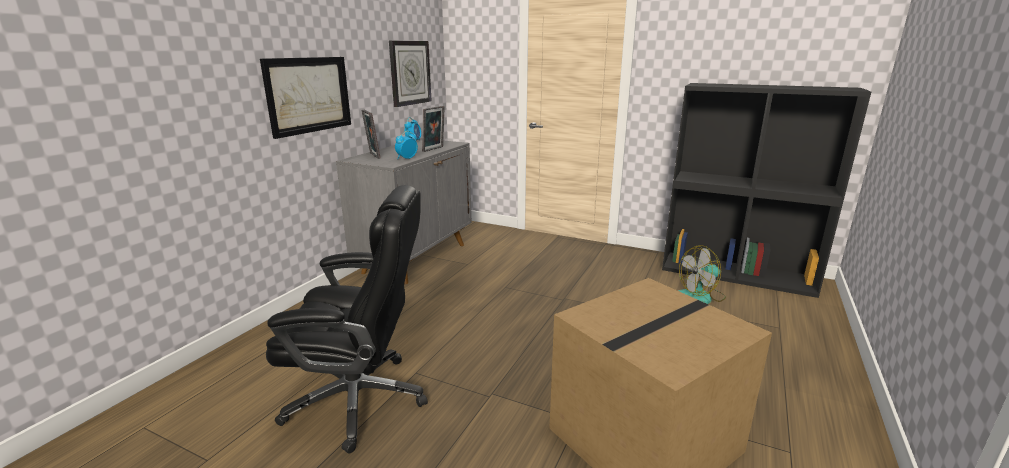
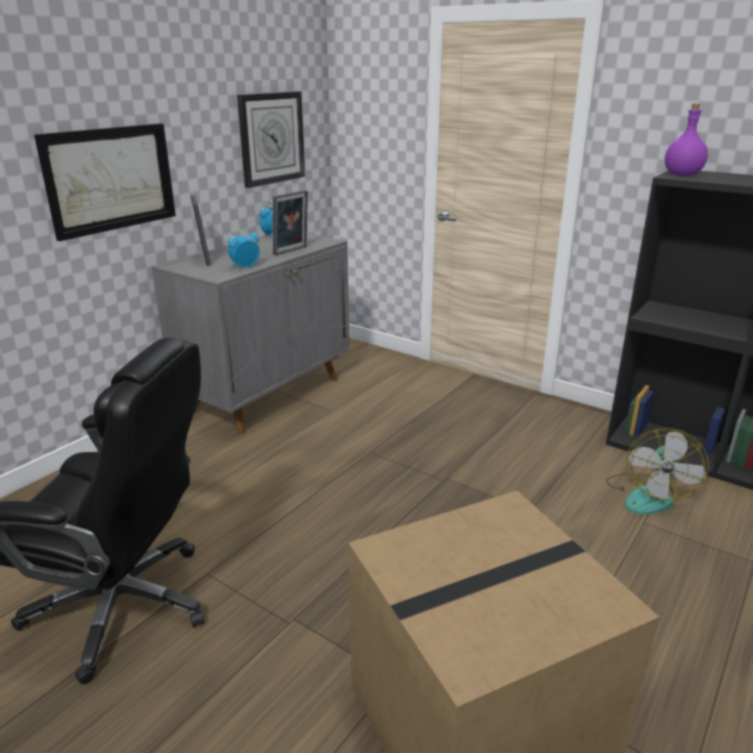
camera: 10 degrees right, 5 degrees up
(700, 296) = (648, 495): fan -> fan turned 60 degrees counterclockwise
(701, 84) = (682, 175): none -> purple bottle

